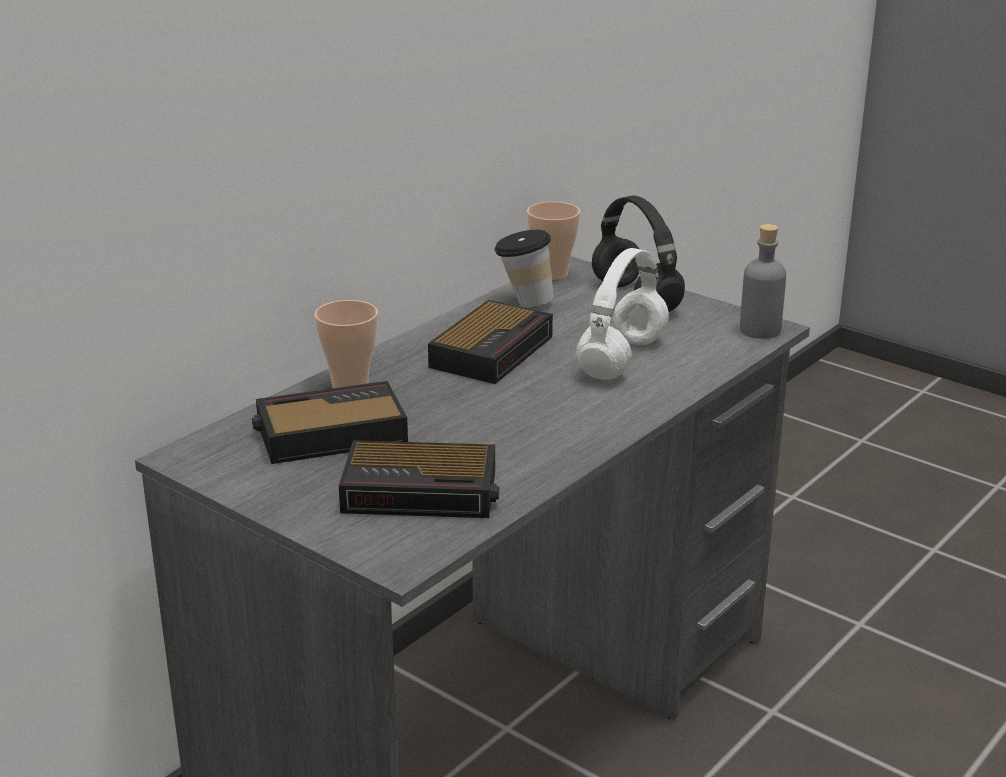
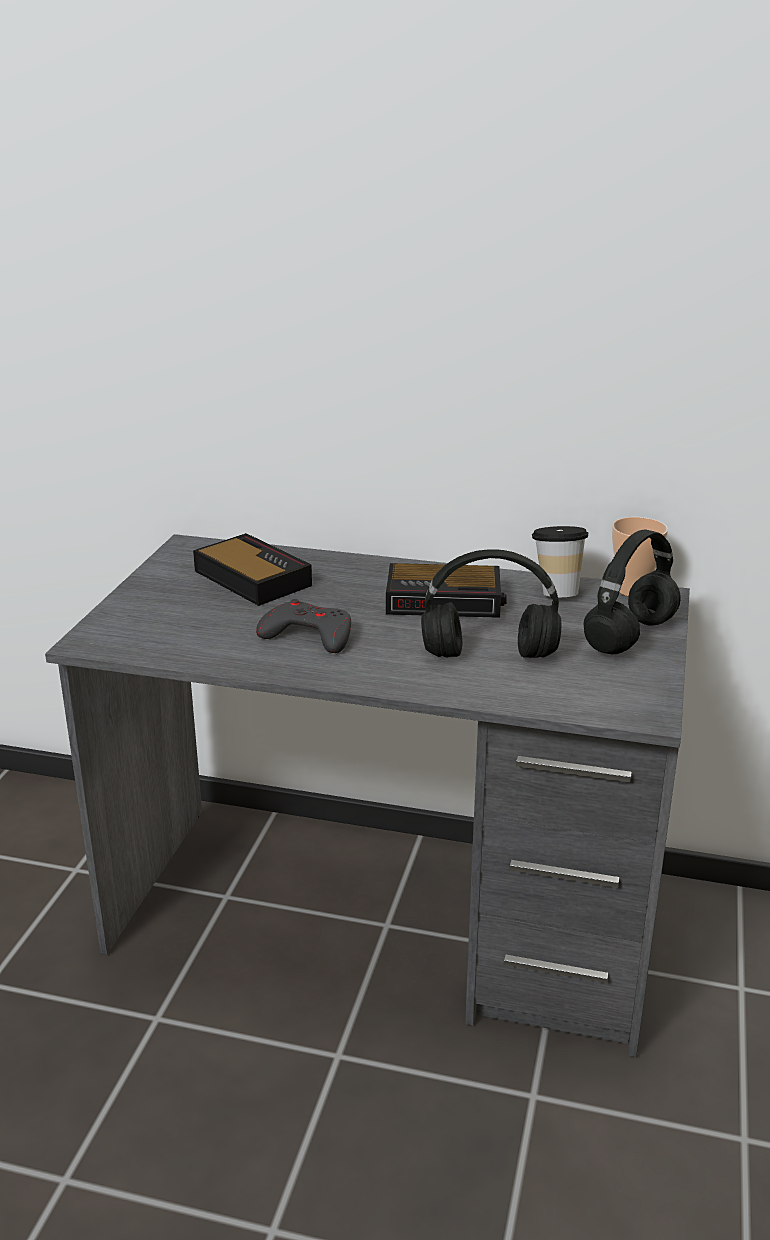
camera: 65 degrees right, 0 degrees up
(350, 385) = (332, 566): cup -> none
(423, 491) = (189, 627): alarm clock -> none
(505, 430) = (308, 635): none -> grey game controller
(621, 357) = (491, 654): white headphones -> black headphones
(760, 330) = (634, 710): grey bottle -> none

